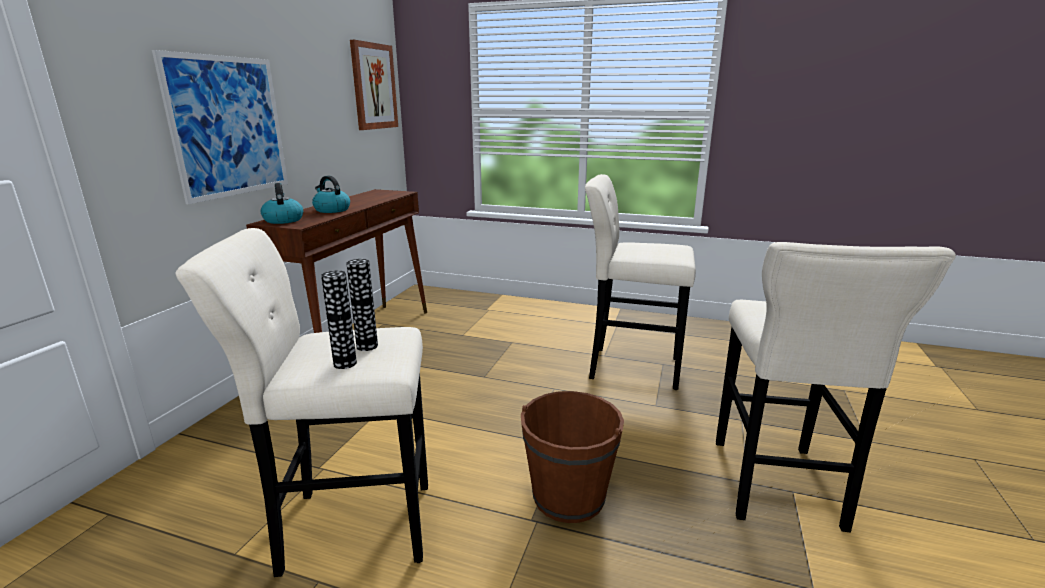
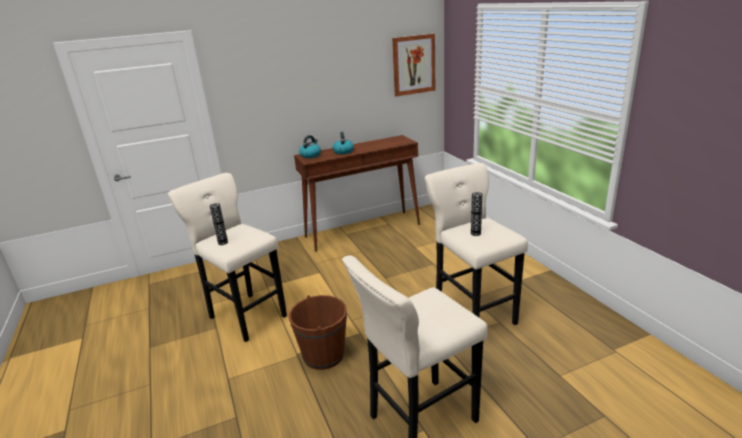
camera: 50 degrees right, 5 degrees up
(229, 127) = (291, 104): picture -> none
(367, 346) = (241, 238): vase -> vase (475, 233)

